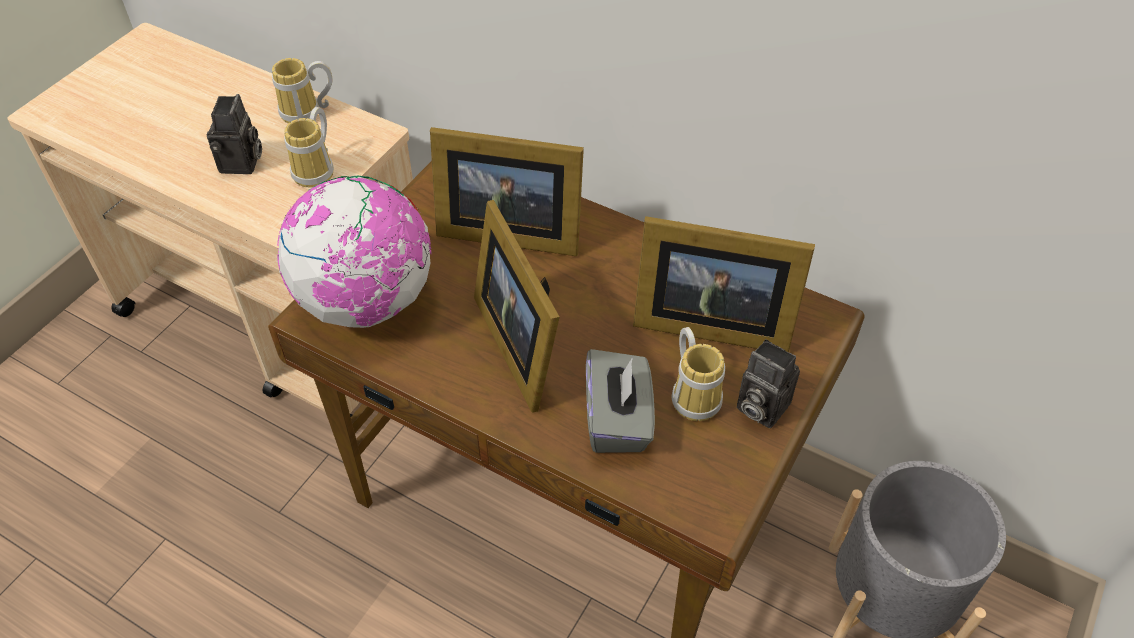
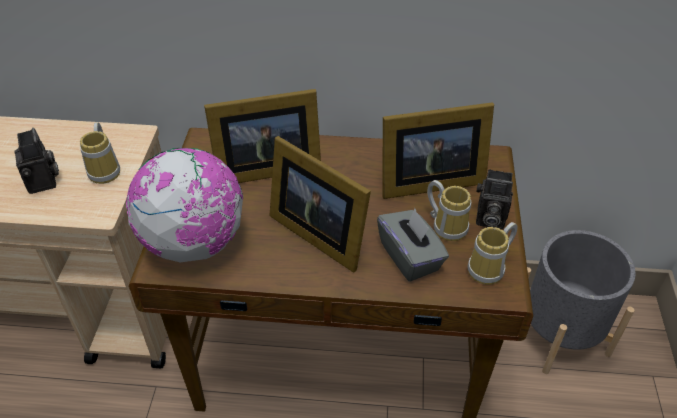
camera: 25 degrees left, 5 degrees down
(306, 113) = (74, 136): mug -> mug (490, 270)

